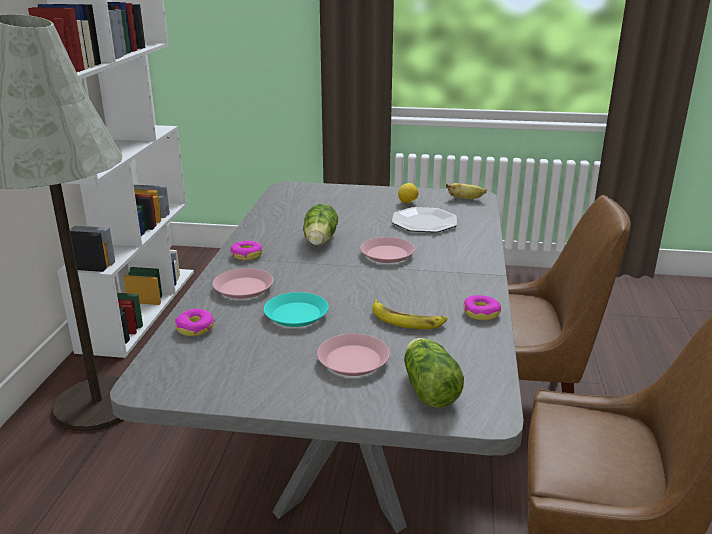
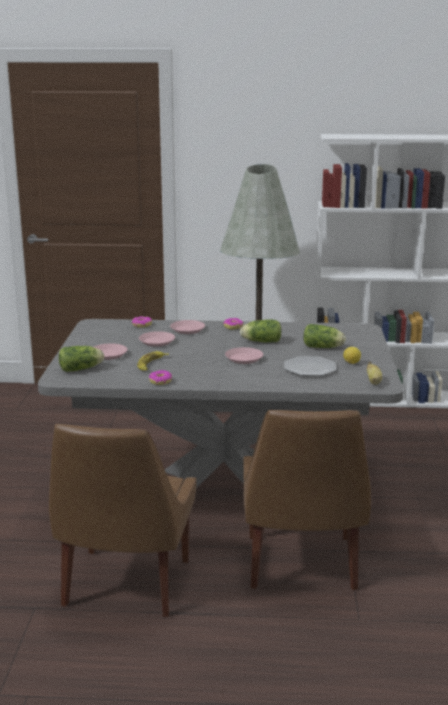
camera: 85 degrees right, 5 degrees down
(296, 315) = (157, 341): turquoise plate -> pink plate
(353, 210) = (324, 347): none -> lettuce

